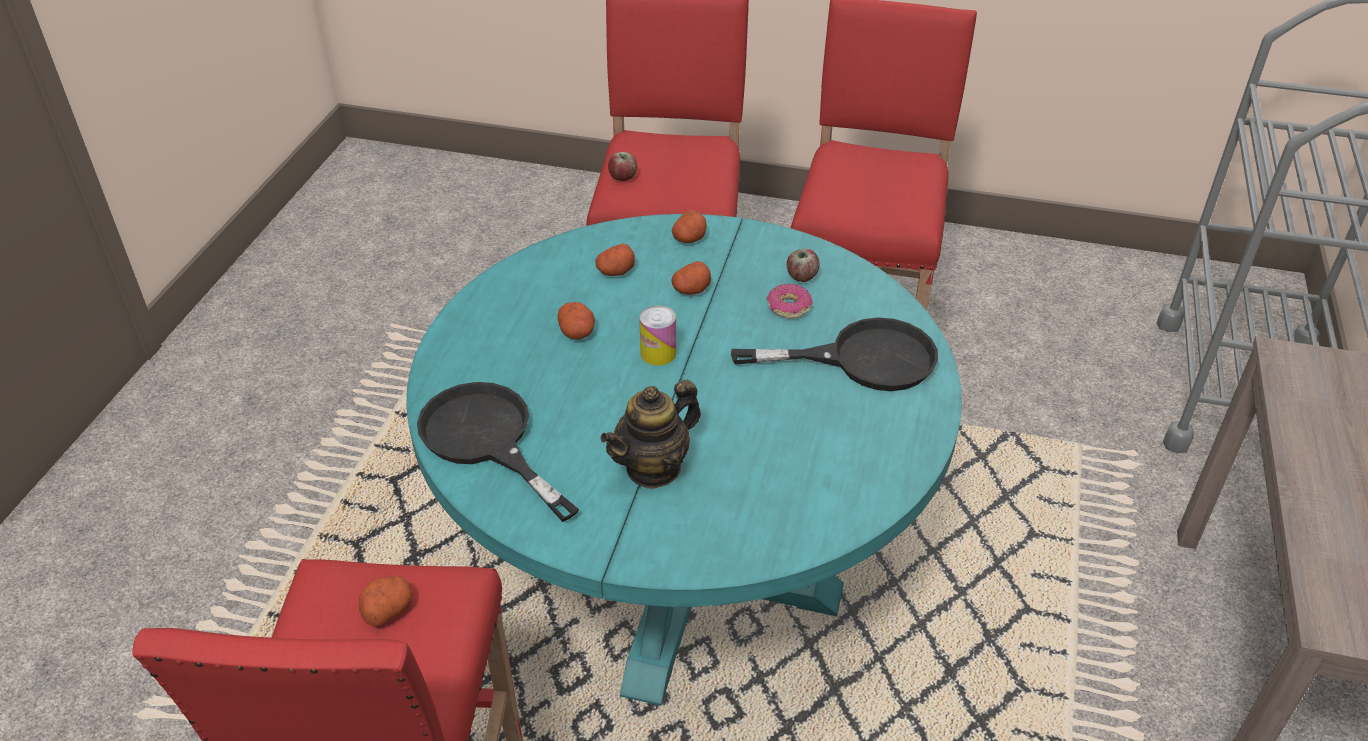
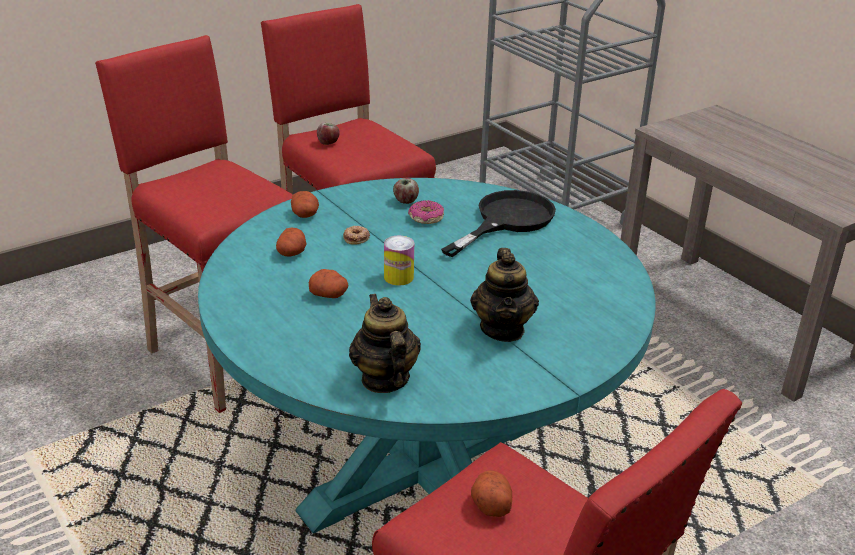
camera: 50 degrees left, 10 degrees down
(486, 440) = (384, 379): black frying pan -> teapot
(623, 178) = (192, 207): apple -> apple (328, 143)
(691, 290) = (356, 238): potato -> donut

